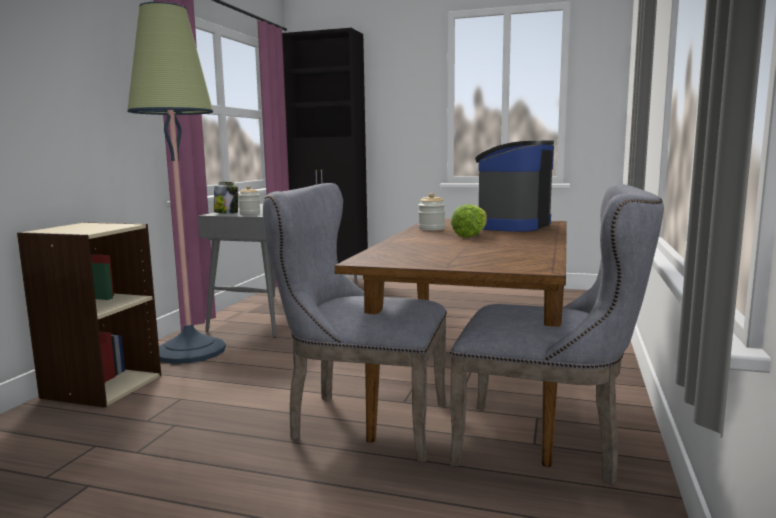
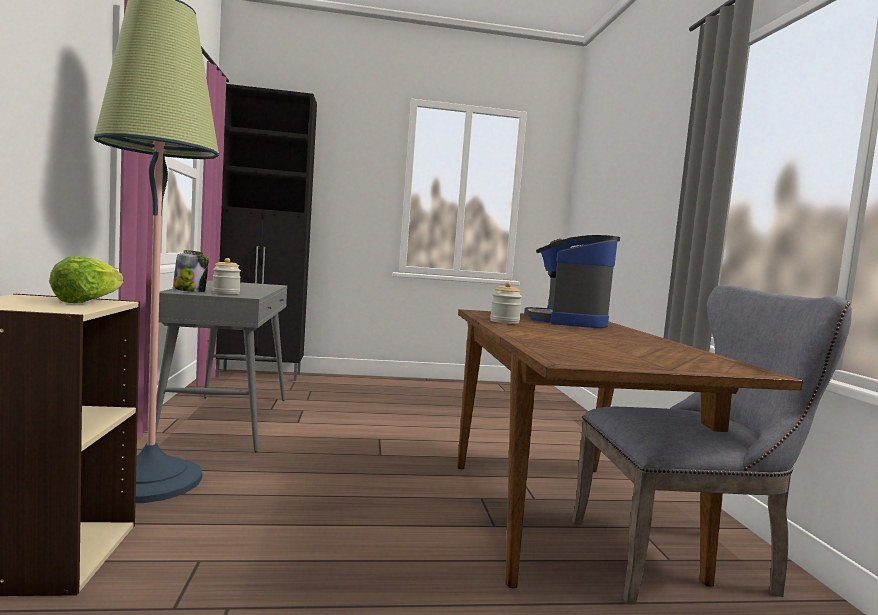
camera: 25 degrees left, 5 degrees down
(359, 421) = (473, 560): grey chair -> none
(470, 235) = (567, 331): lettuce -> lettuce (87, 301)

